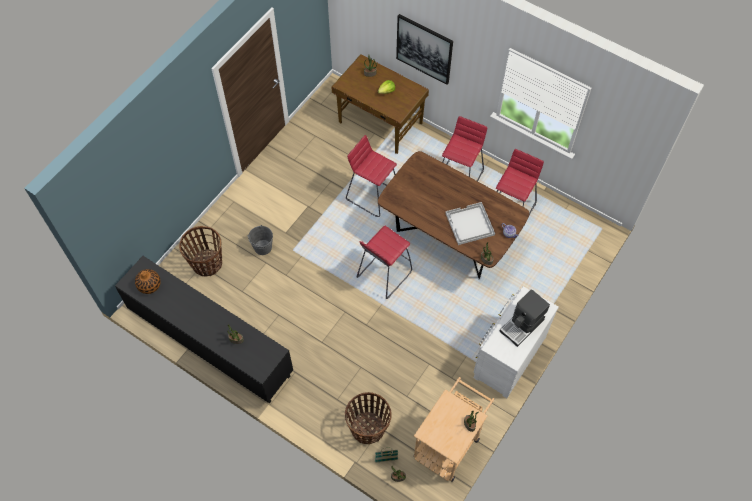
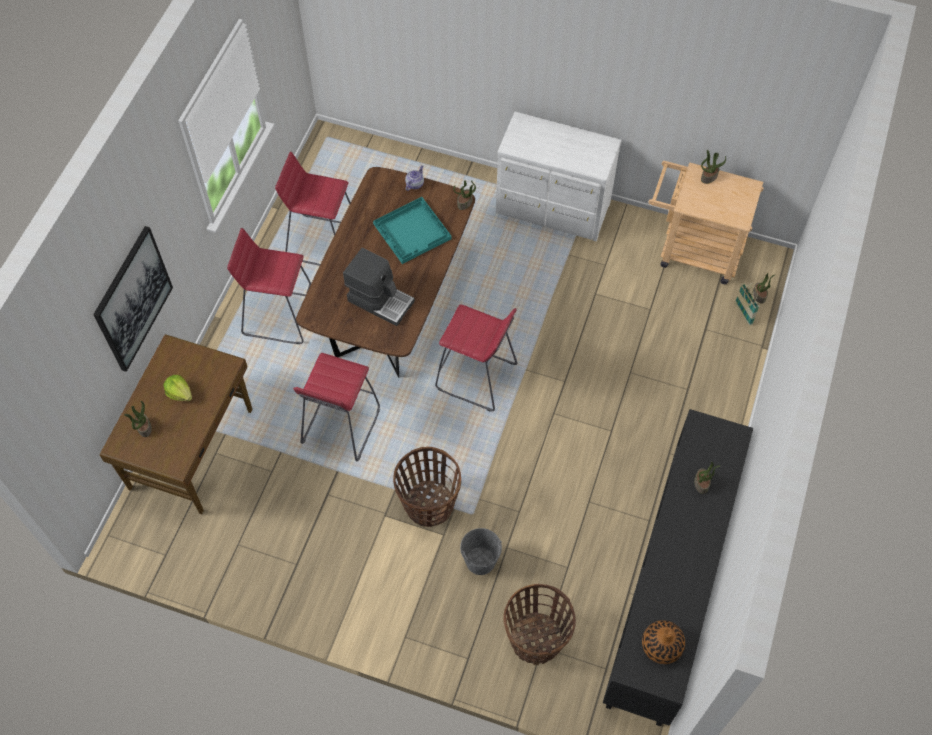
camera: 105 degrees left, 0 degrees up
(368, 428) = (711, 343): basket -> basket (428, 504)
(469, 224) = (413, 231): white tray -> turquoise tray
(522, 325) = (556, 143): coffee machine -> coffee machine (380, 300)

